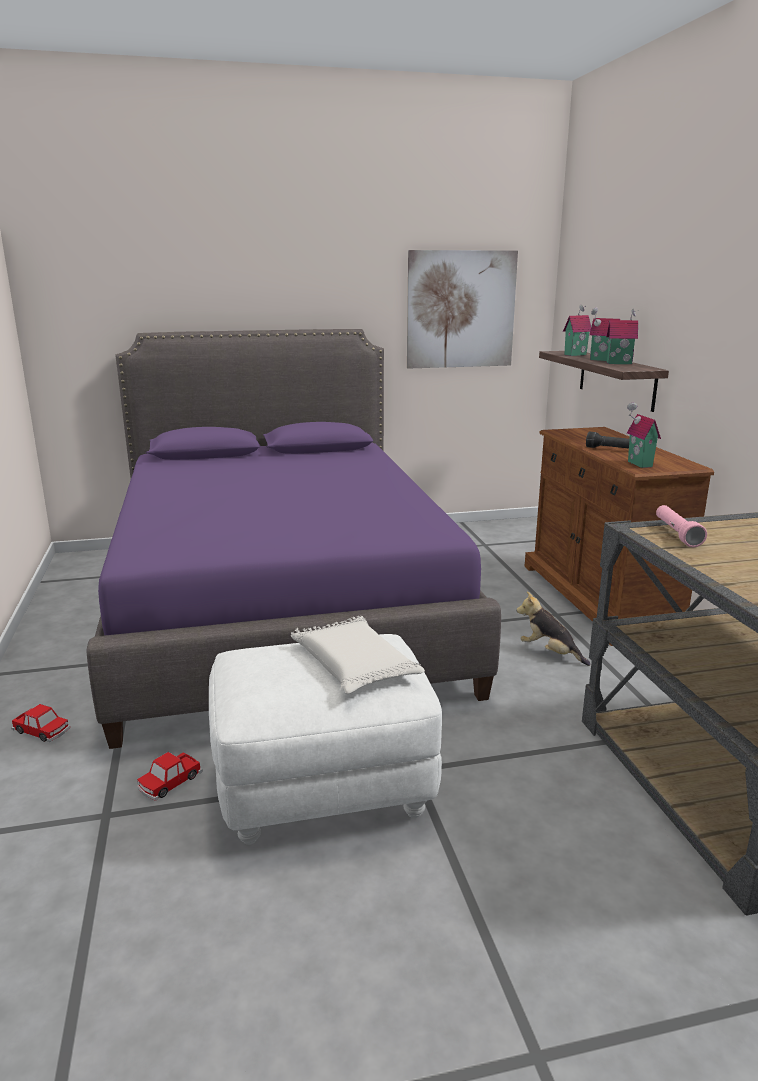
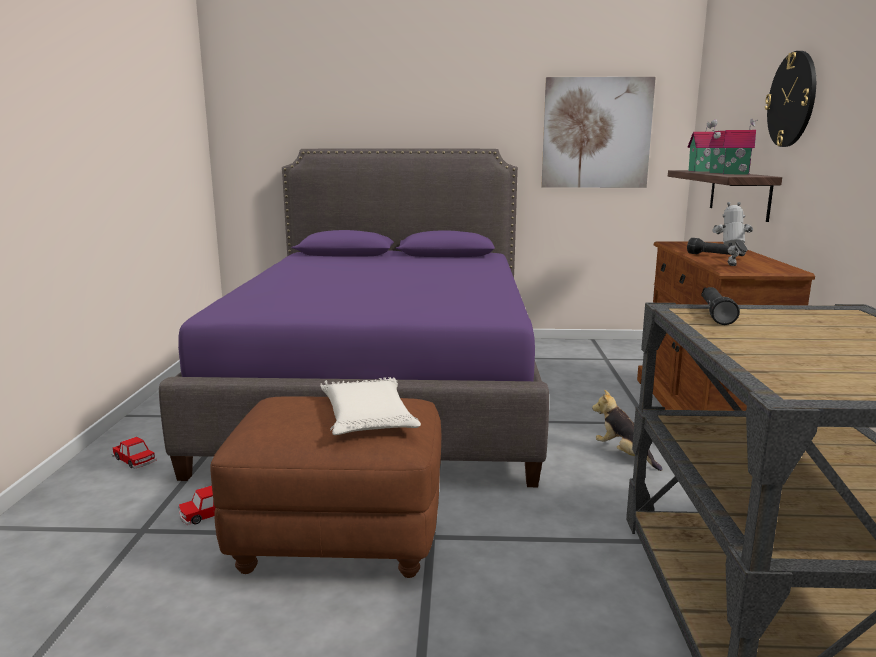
camera: 15 degrees right, 5 degrees down
(325, 785) = (339, 536): white ottoman -> brown ottoman
(638, 464) = (731, 266): toy house -> toy robot
(676, 534) = (716, 314): pink flashlight -> black flashlight
(678, 296) = (792, 99): none -> wall clock

